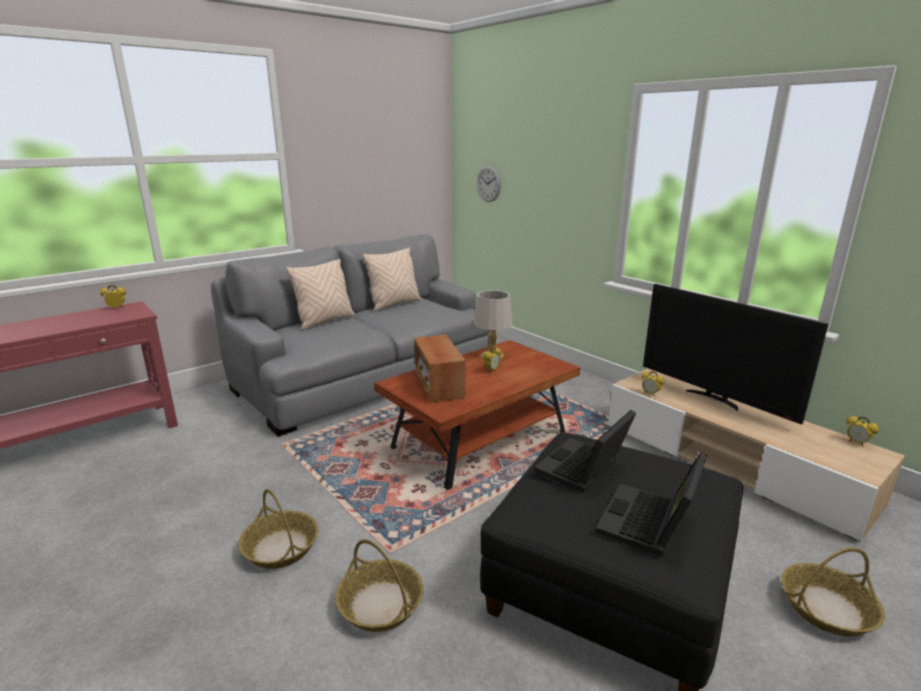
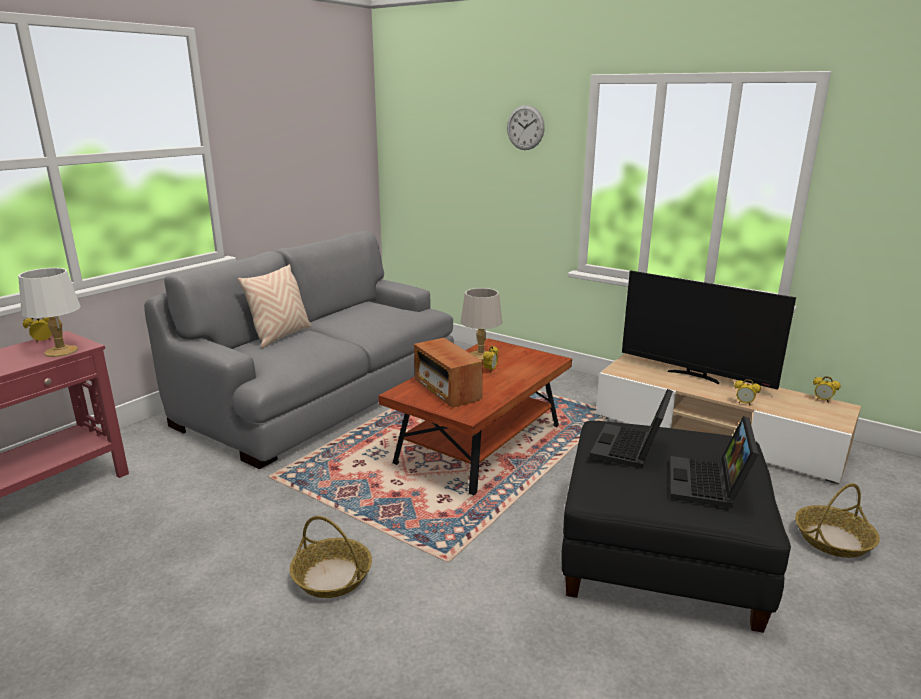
camera: 15 degrees left, 0 degrees up
(121, 317) = (61, 351): none -> white table lamp
(380, 604) = (463, 608): basket -> none
(394, 304) = (346, 311): beige pillow -> none
(488, 184) = (426, 173): wall clock -> wall clock (525, 127)
(650, 394) = (638, 378): alarm clock -> alarm clock (744, 403)

